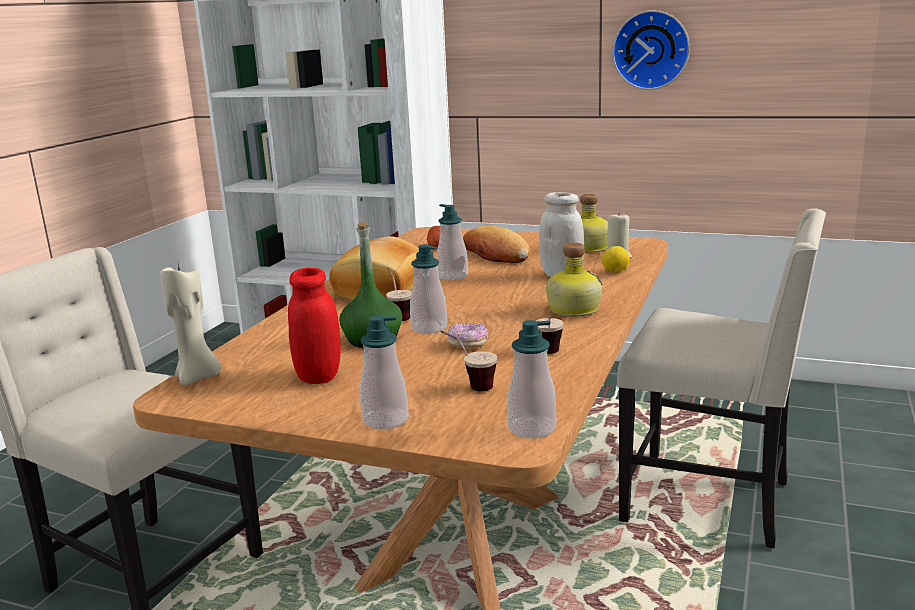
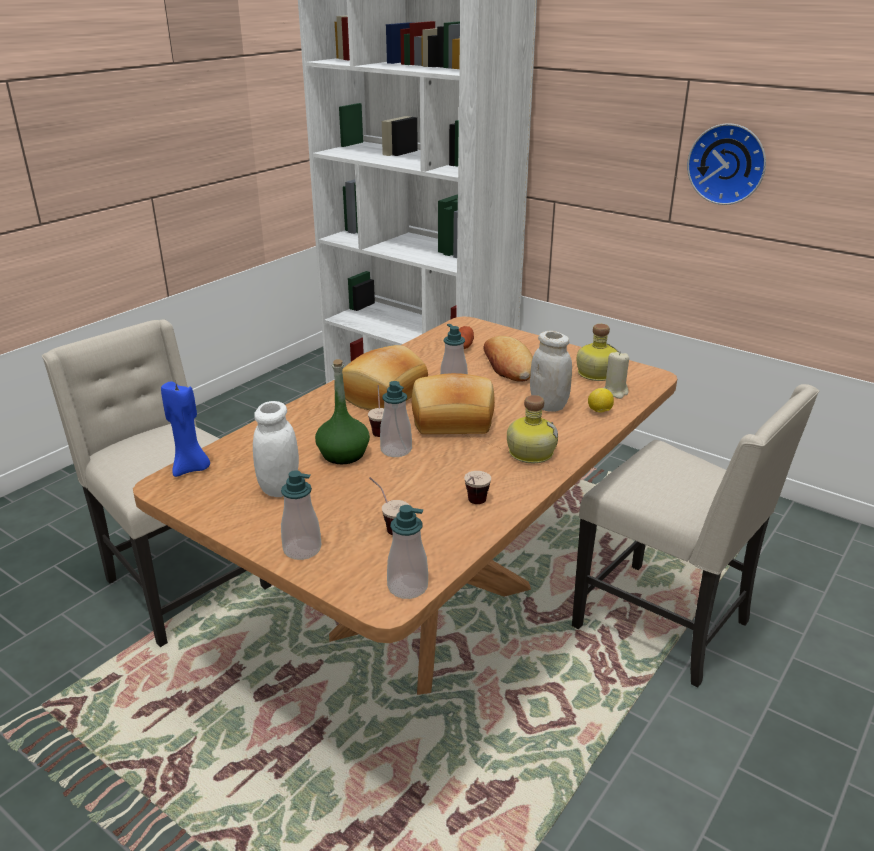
camera: 15 degrees right, 10 degrees up
(198, 377) = (191, 468): beige candle -> blue candle
(319, 376) = (279, 488): red jar -> white jar
(467, 344) = (415, 477): donut -> none
(472, 299) = (452, 421): none -> bread

